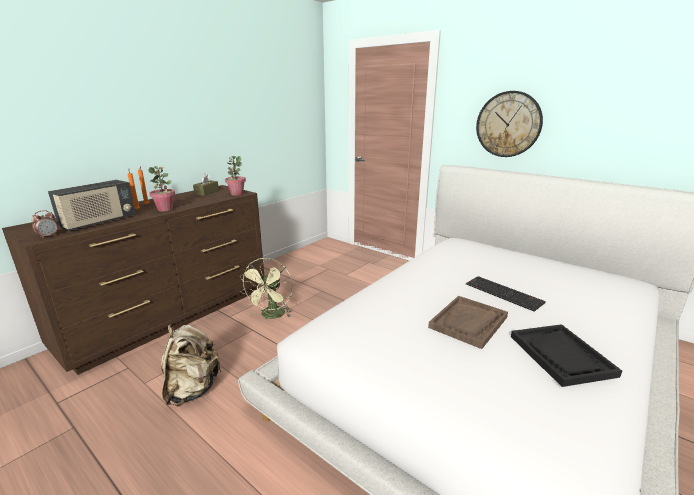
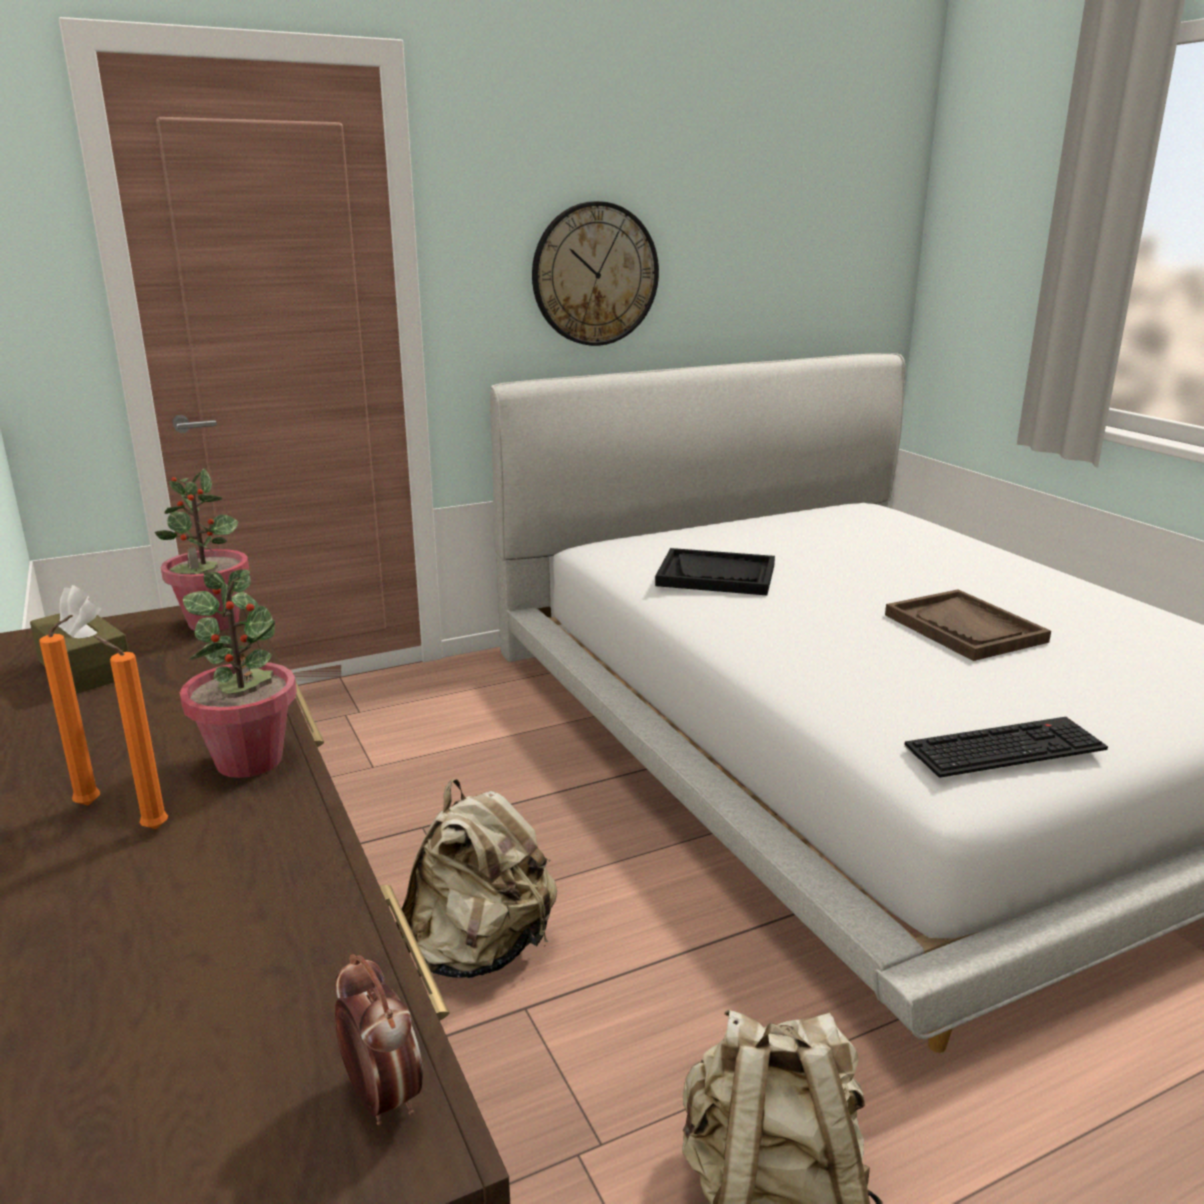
camera: 65 degrees left, 0 degrees up
(99, 222) = (273, 931): radio -> none
(271, 316) = (478, 951): green fan -> beige backpack
(505, 293) = (873, 577): keyboard -> keyboard (1005, 746)
(561, 355) = (1071, 603): black tray -> black tray (716, 575)

